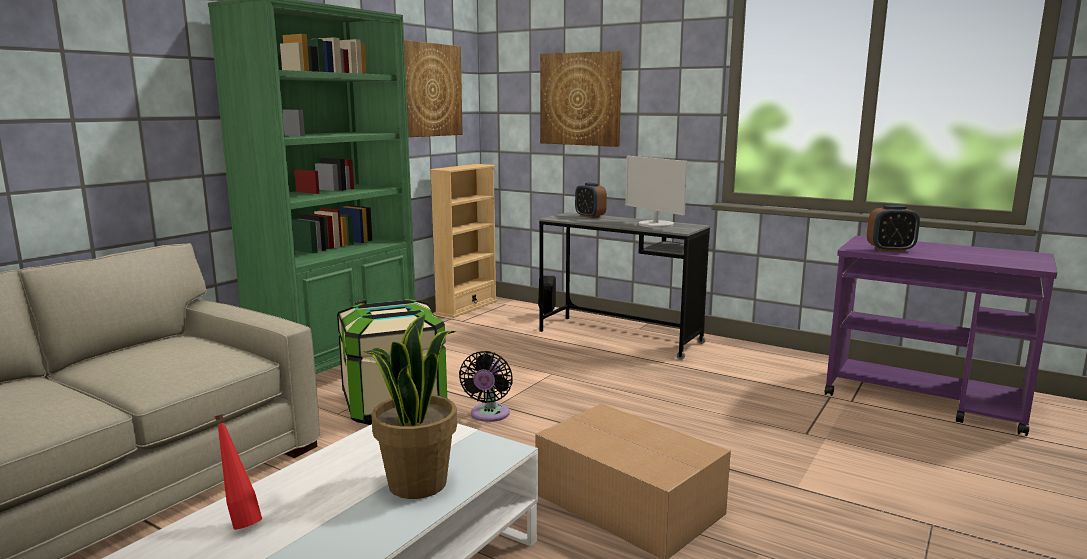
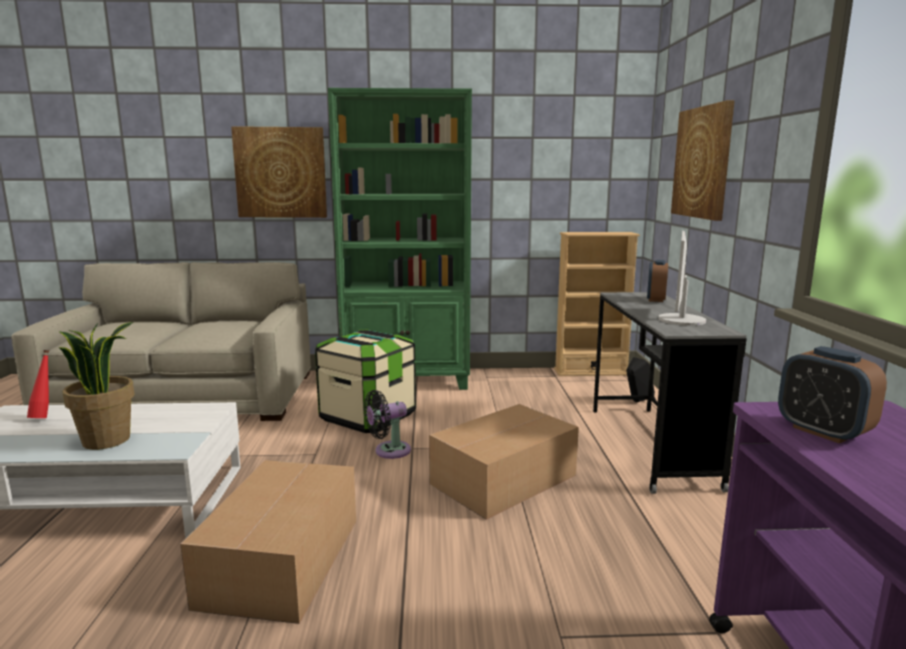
camera: 55 degrees right, 0 degrees up
(428, 90) = (570, 156): picture -> picture (281, 172)
(605, 390) = (506, 479): none -> cardboard box

